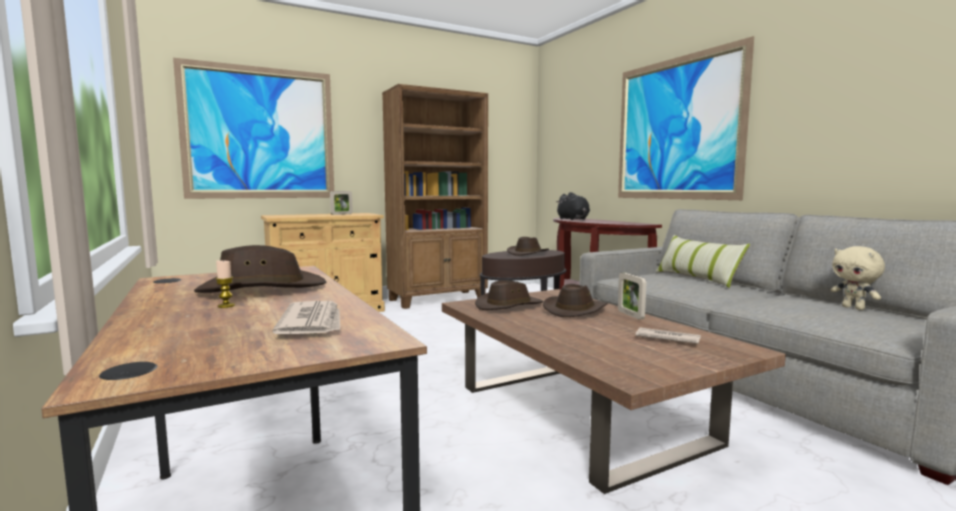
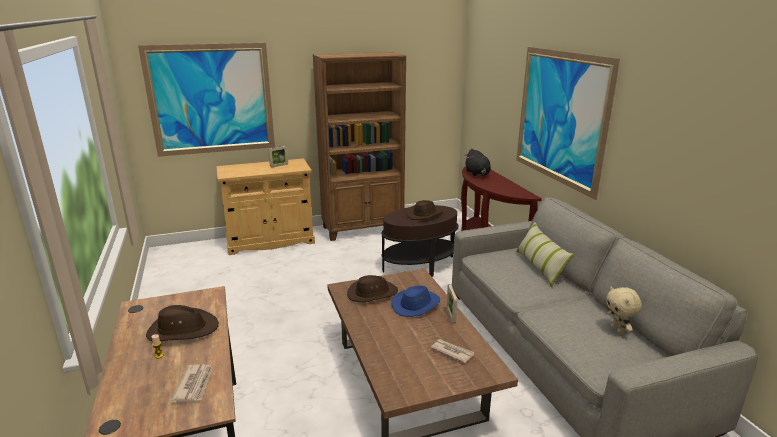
camera: 10 degrees right, 15 degrees up
(575, 310) = (416, 304): brown hat -> blue hat

